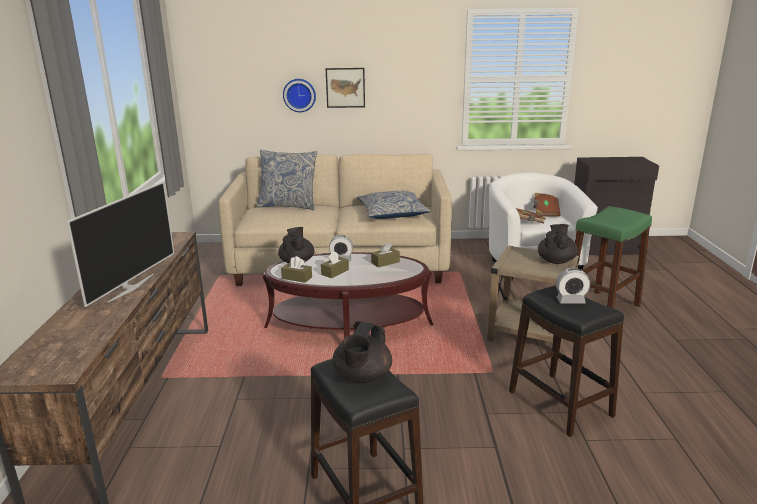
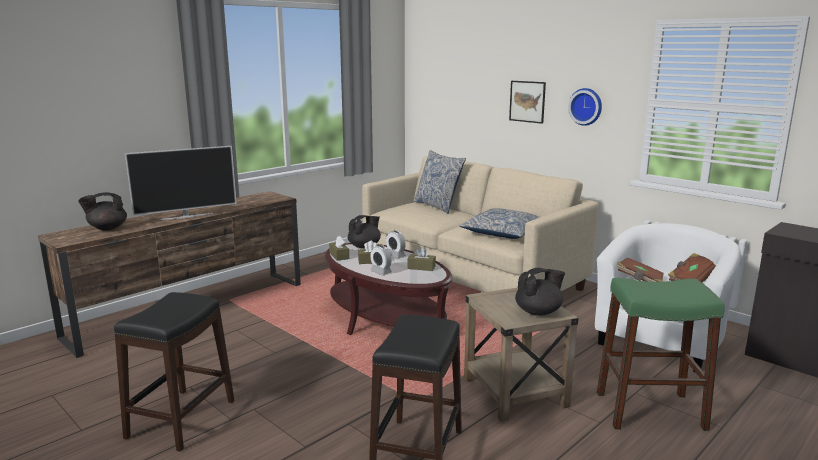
camera: 45 degrees right, 5 degrees down
(299, 95) = (488, 105): wall clock -> wall clock (586, 106)
(362, 377) = (169, 308): black teapot -> black teapot (107, 228)
(570, 301) = (419, 333): alarm clock -> alarm clock (381, 272)

